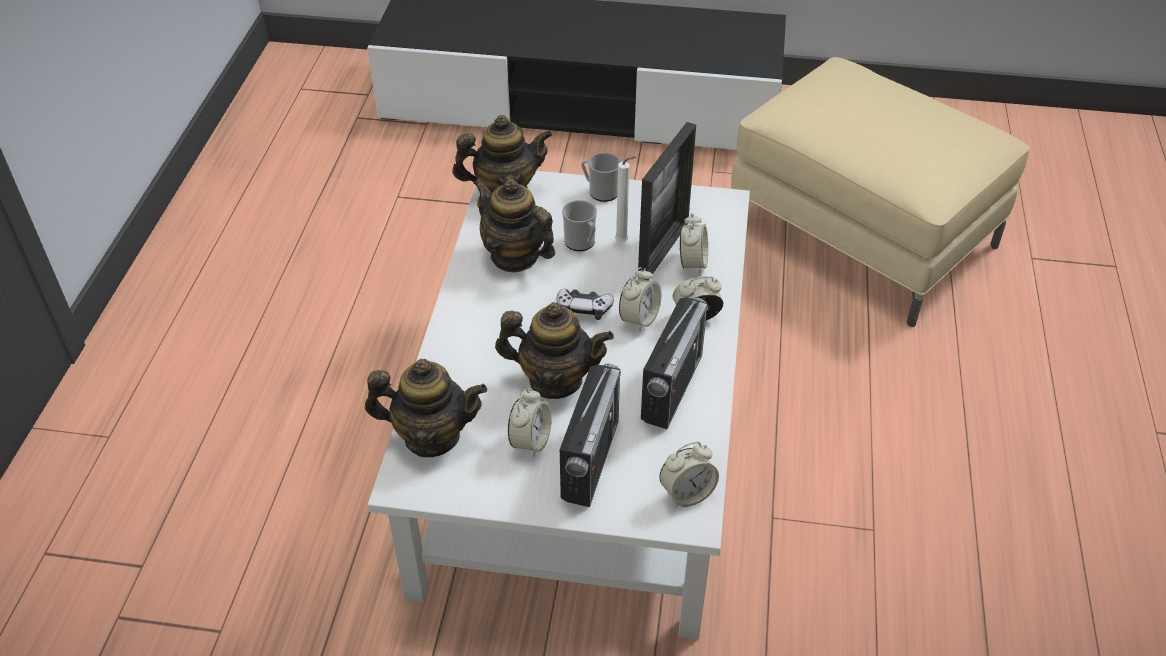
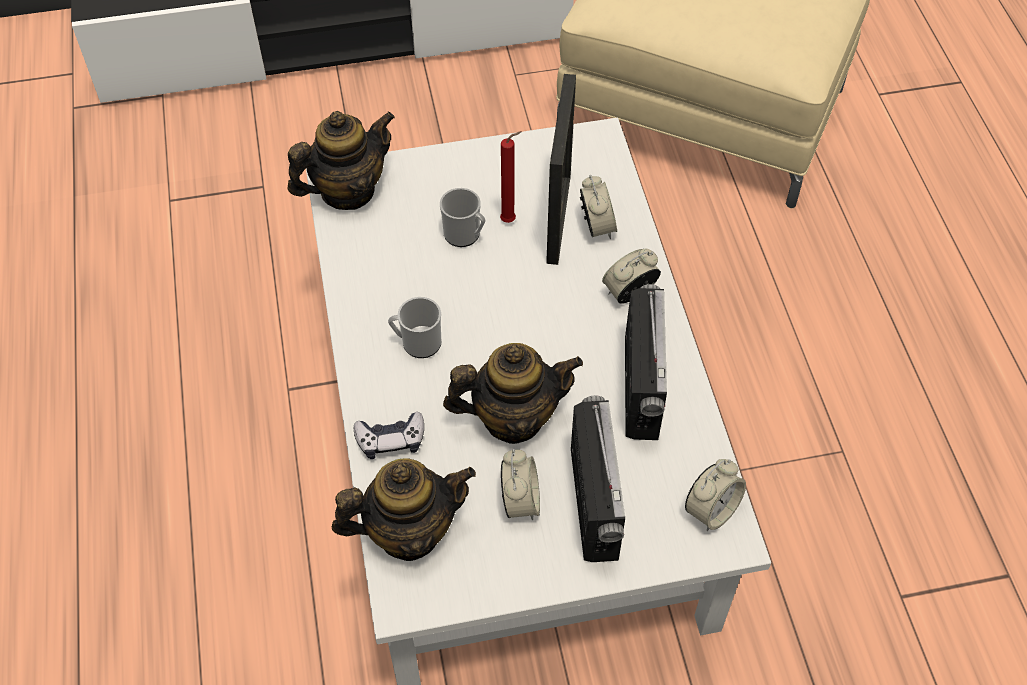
camera: 20 degrees left, 10 degrees up
(515, 256) = (398, 273): teapot -> none
(583, 309) = (504, 319): game controller -> game controller (391, 440)
(600, 192) = (456, 163): mug -> mug (417, 343)
(623, 242) = (510, 220): white candle -> red candle
(639, 319) = (570, 313): alarm clock -> none

